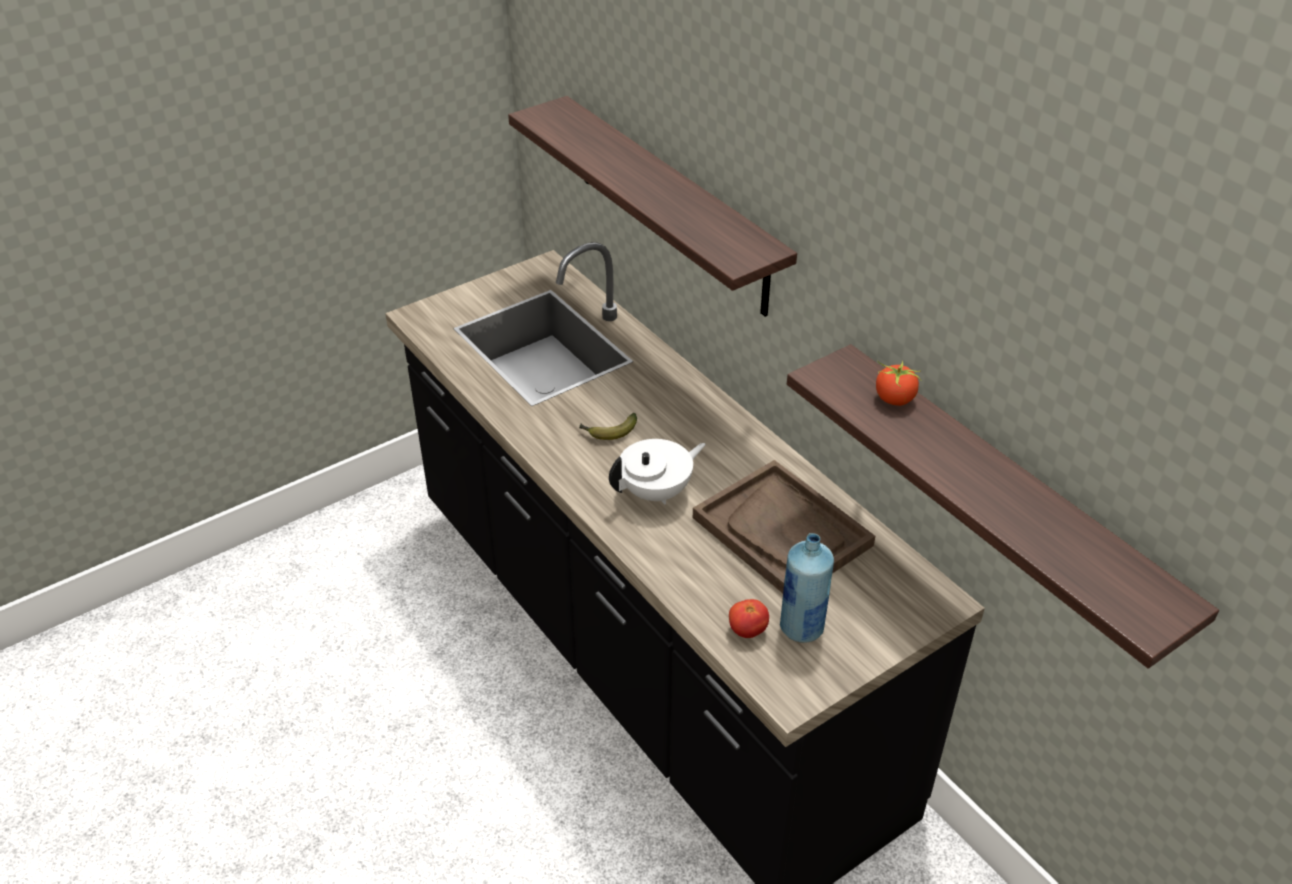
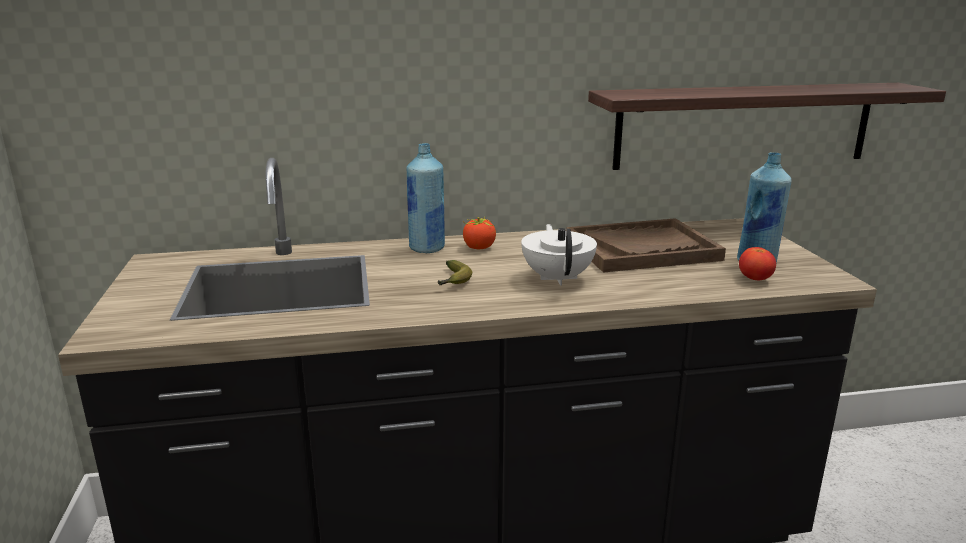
camera: 65 degrees left, 20 degrees down
(671, 205) = (336, 87): shelf -> none
(676, 390) = (427, 248): none -> blue bottle
(894, 399) = (666, 90): tomato -> tomato (479, 248)

